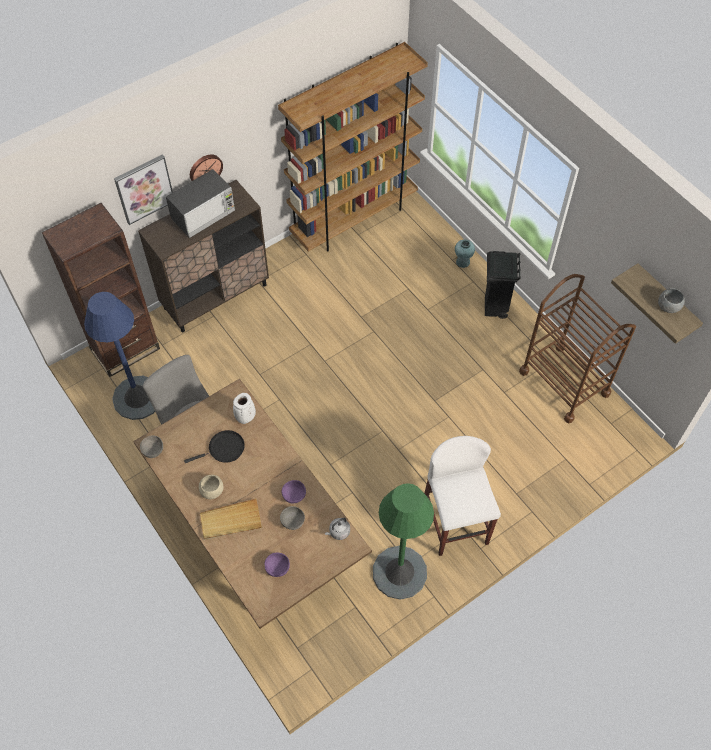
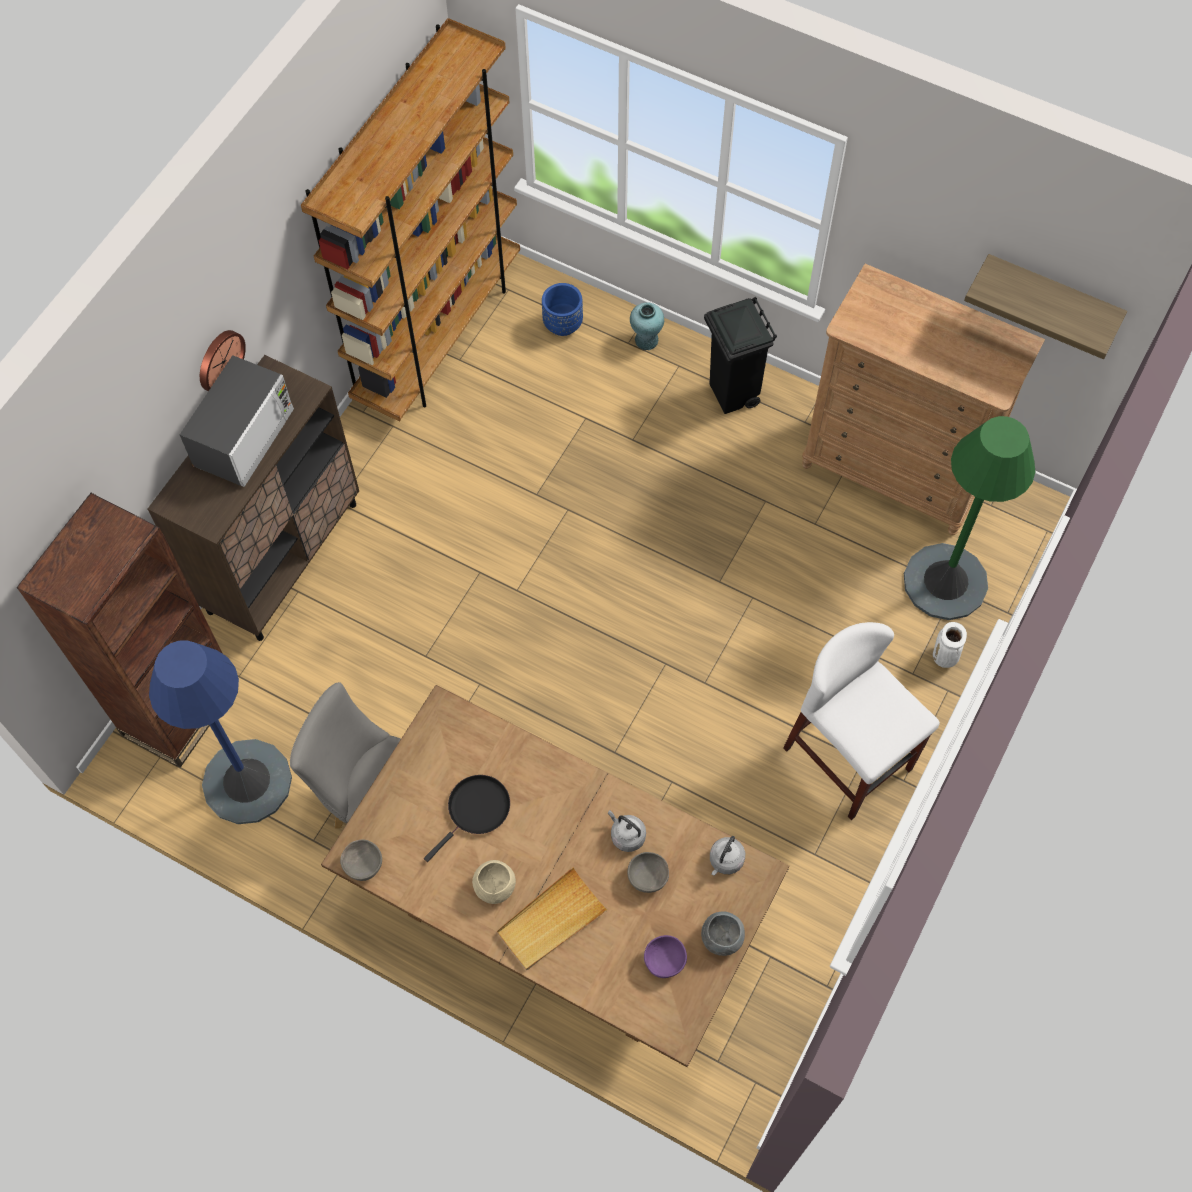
camera: 25 degrees left, 5 degrees up
(144, 189) = (142, 437): picture -> none
(245, 418) = (483, 745): white vase -> white vase (944, 658)
(294, 495) = (626, 835): purple bowl -> grey kettle
(399, 572) = (807, 872): green floor lamp -> green floor lamp (945, 582)
(422, 237) = (563, 324): none -> blue planter
(564, 383) = (894, 471): brown cart -> brown dresser
(668, 306) = (1067, 306): grey bowl -> grey bowl (721, 938)

